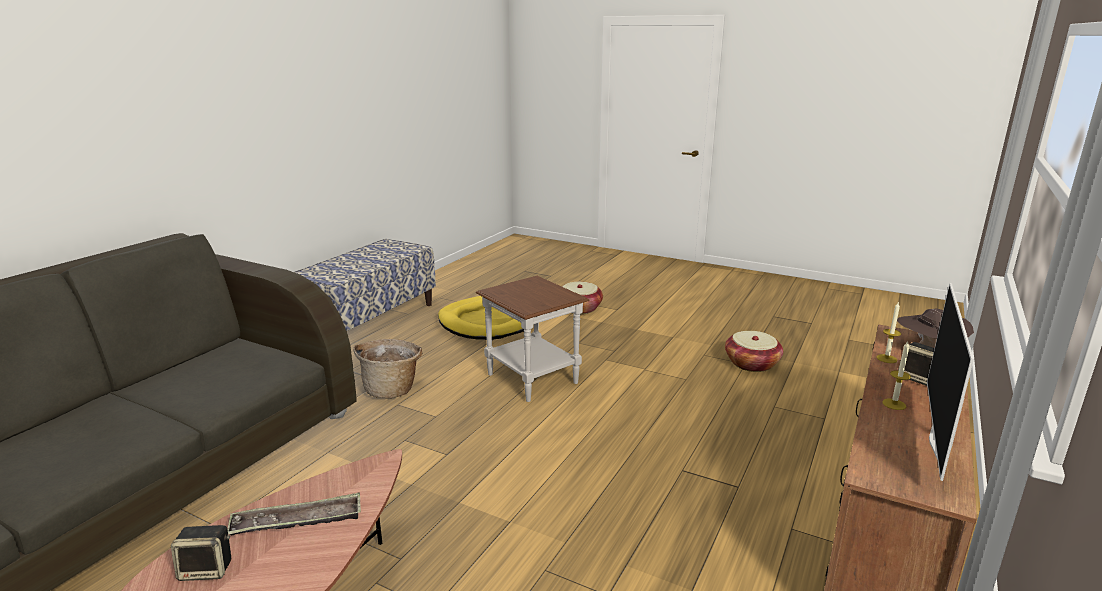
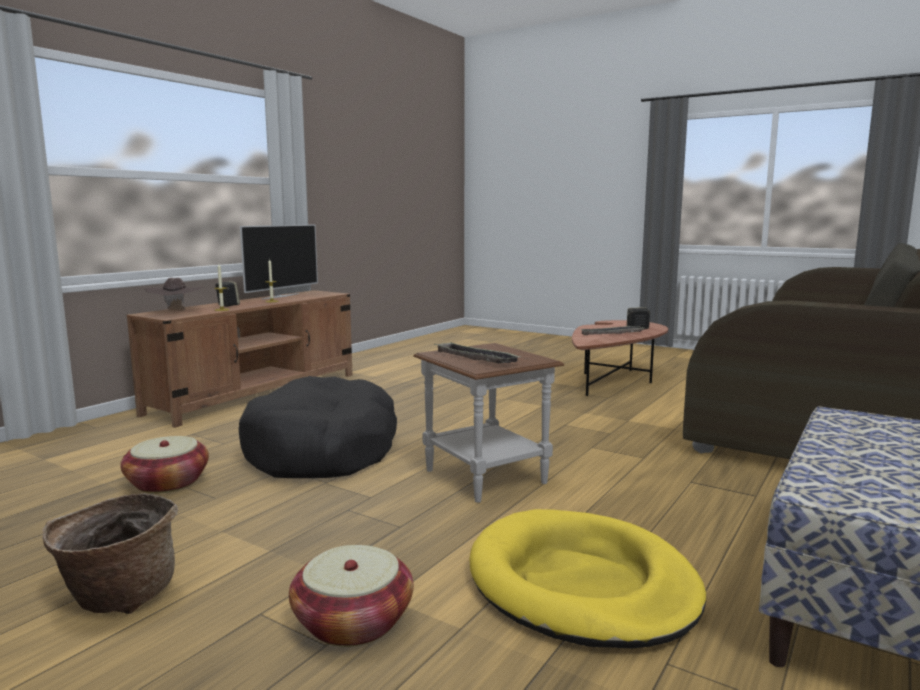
camera: 175 degrees left, 10 degrees down
(392, 389) = (666, 472): basket -> basket (119, 597)
(539, 290) = (475, 358): none -> tray
(676, 400) = (322, 450): none -> black dog bed

